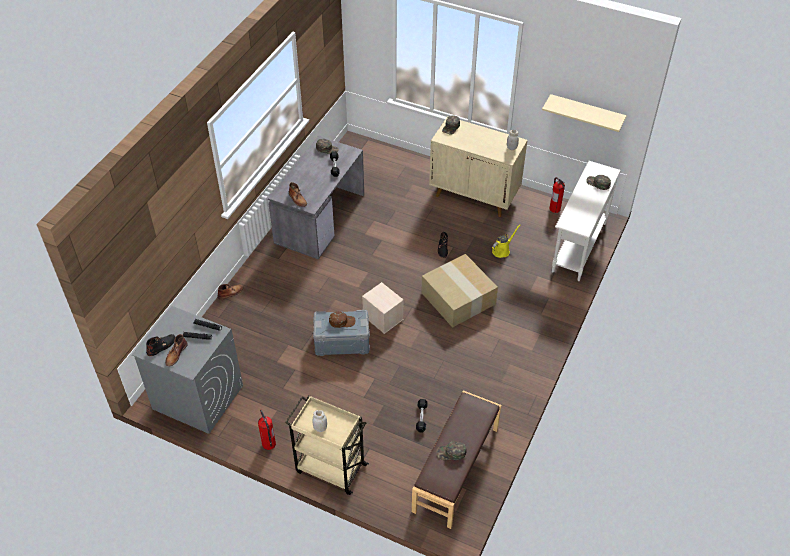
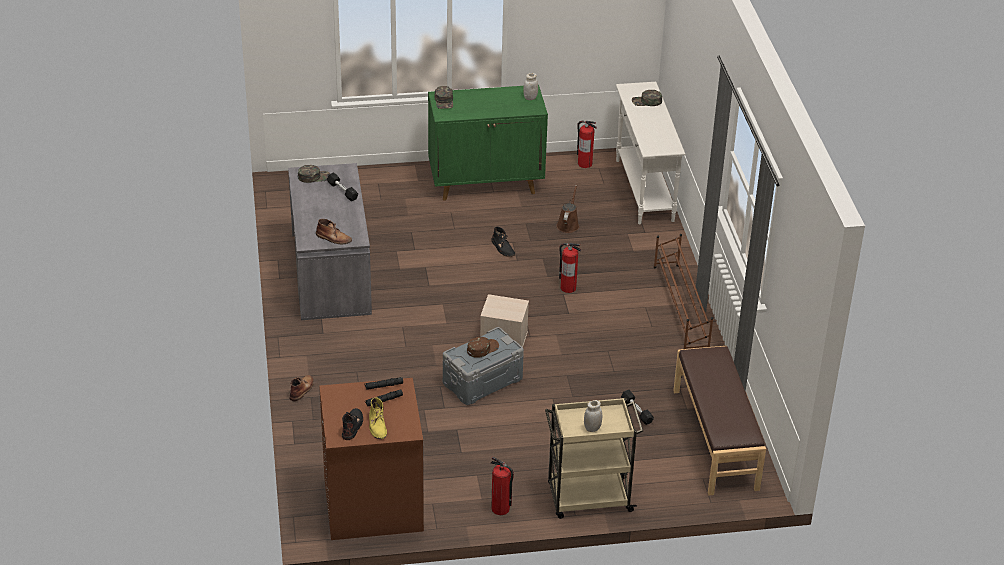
camera: 35 degrees left, 10 degrees down
(176, 354) = (377, 425): brown boot -> yellow boot
(197, 397) = (372, 504): grey washing machine -> brown washing machine
(451, 453) = (722, 405): green cap -> none
(459, 298) = (568, 287): cardboard box -> fire extinguisher
(475, 195) = (486, 183): beige cabinet -> green cabinet
(502, 250) = (568, 224): yellow watering can -> brown watering can
(523, 351) = (680, 307): none -> brown shoe rack
(586, 113) = (600, 26): beige shelf -> none

